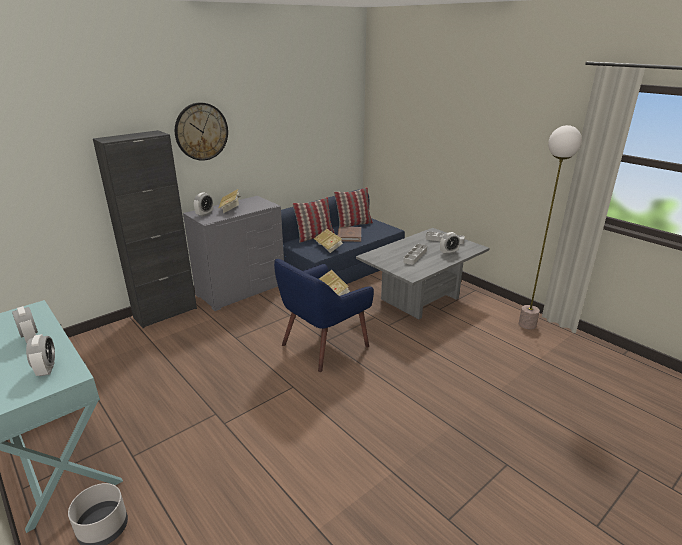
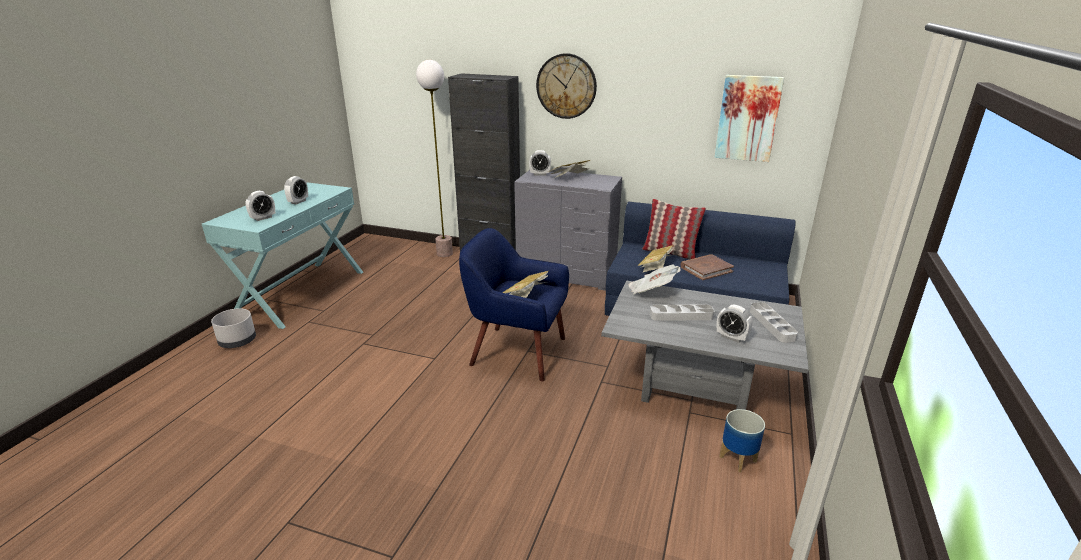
camera: 60 degrees right, 0 degrees up
(324, 130) = (747, 118): none -> picture
(353, 224) = (744, 262): pillow -> none
(378, 253) = (651, 291): none -> newspaper
(485, 311) = (738, 459): none -> planter
(527, 324) = (755, 518): floor lamp -> floor lamp (445, 254)

